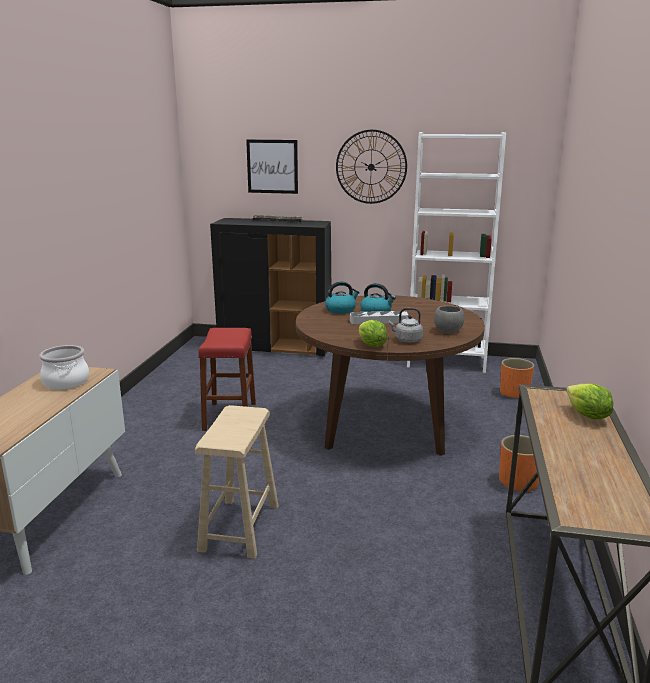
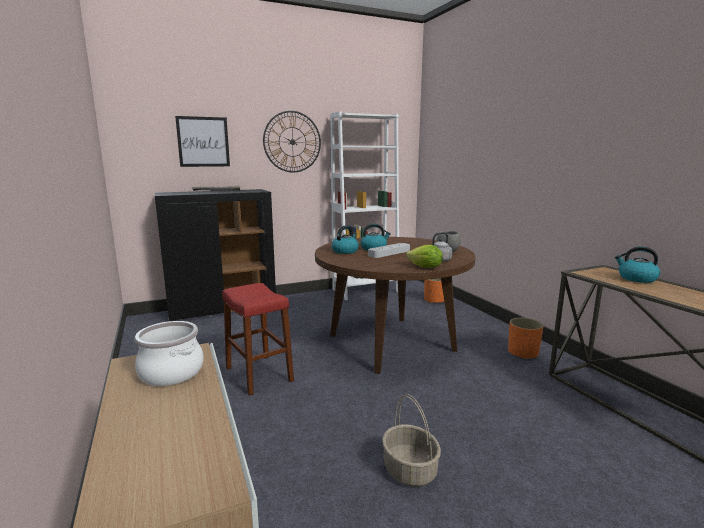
camera: 35 degrees left, 5 degrees down
(240, 527) = (410, 470): beige stool -> basket
(587, 416) = (636, 278): lettuce -> kettle

